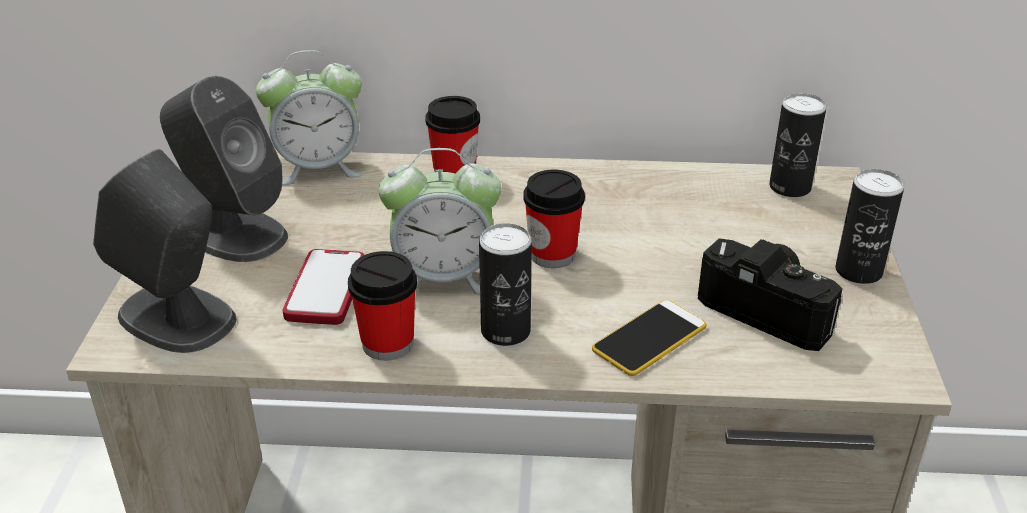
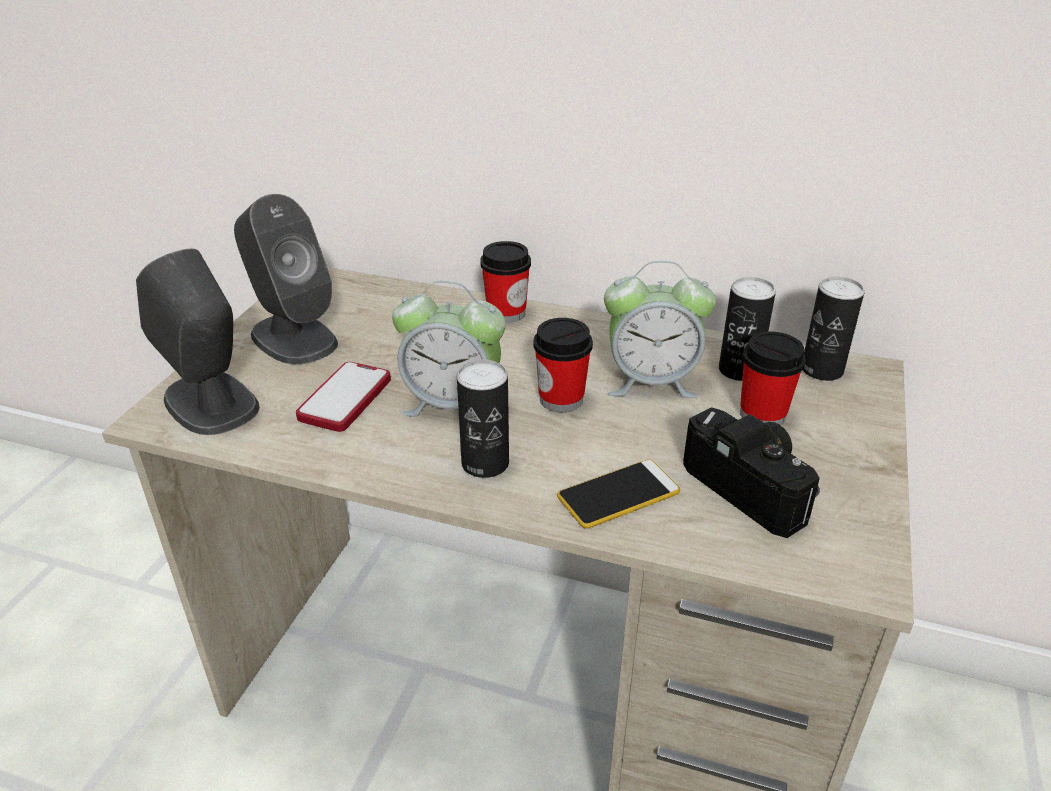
camera: 15 degrees right, 0 degrees up
(319, 168) = (392, 293): alarm clock -> alarm clock (651, 382)
(388, 344) = (374, 456): cup -> cup (762, 414)
(858, 271) = (862, 463): can -> can (739, 370)

